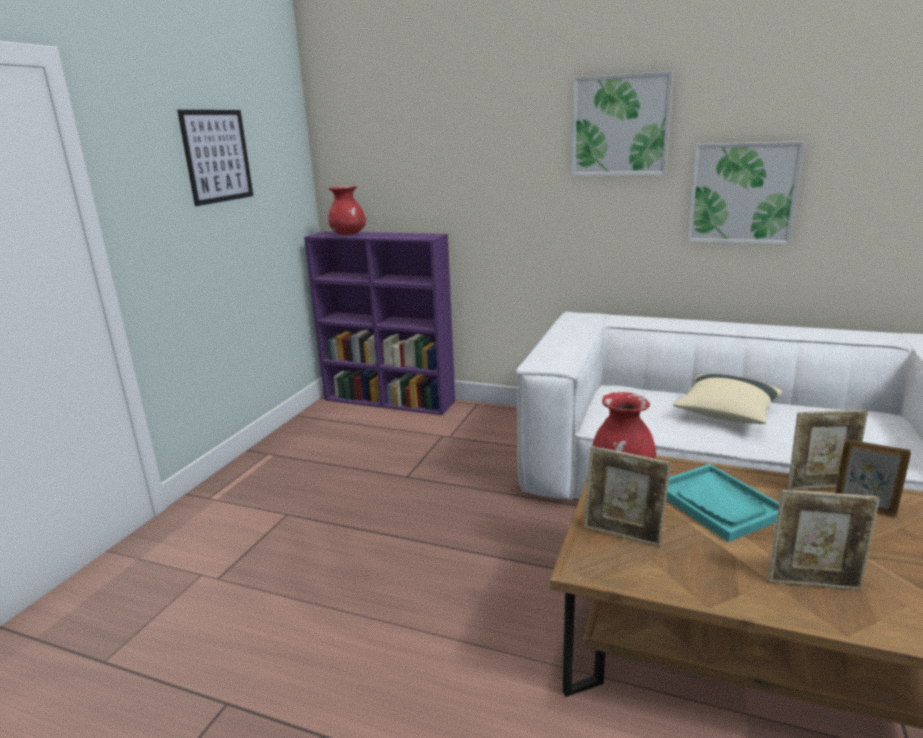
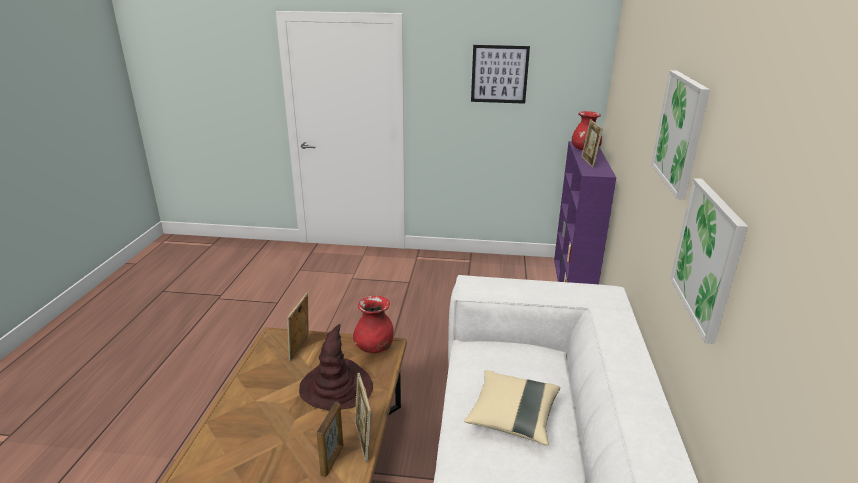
camera: 75 degrees right, 5 degrees up
(718, 503) = (336, 387): turquoise tray -> brown hat
(813, 583) = (250, 417): picture frame -> picture frame (588, 162)

